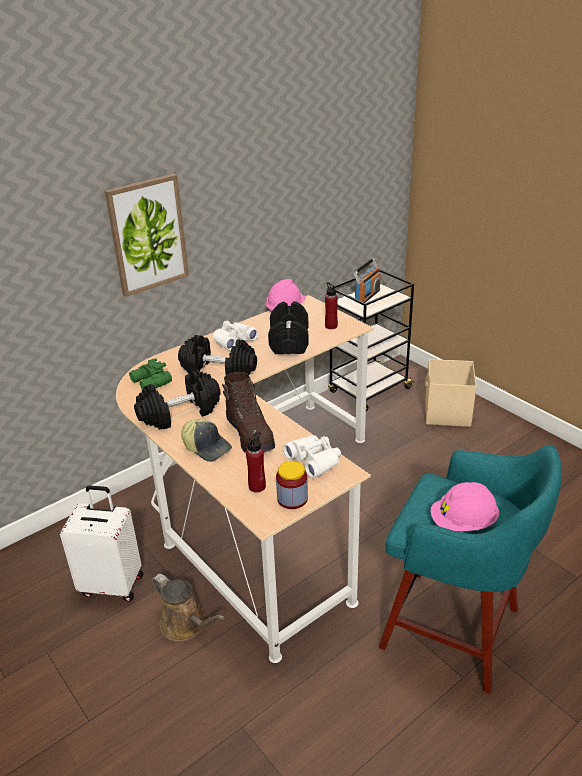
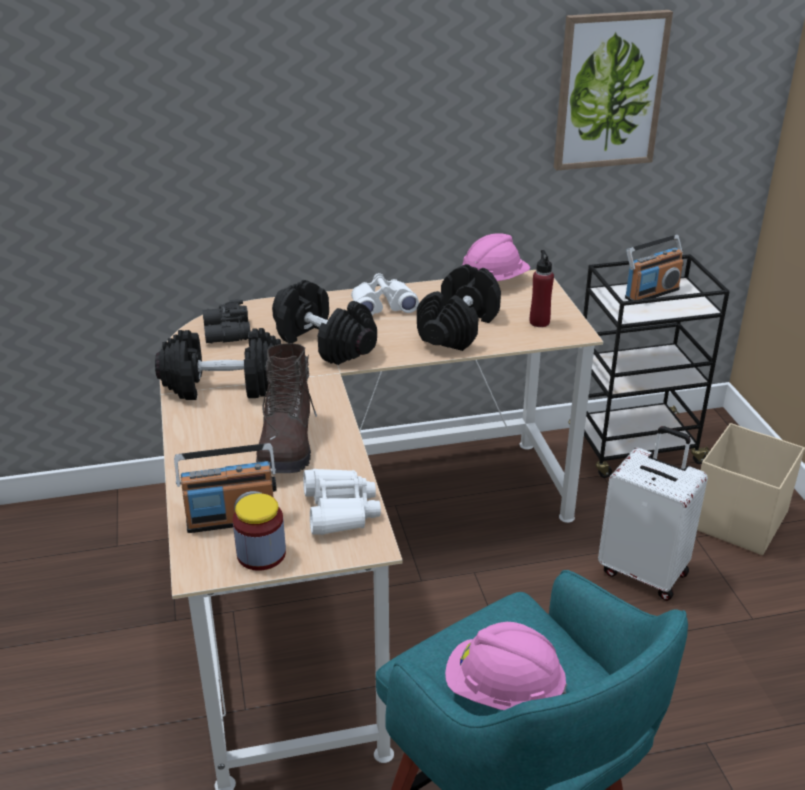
camera: 25 degrees right, 0 degrees up
(112, 584) = (101, 597): white suitcase -> white suitcase (644, 571)
(147, 235) = (272, 118): picture -> picture (609, 90)
(150, 382) = (226, 333): green binoculars -> black binoculars
(186, 625) = (147, 689): brown watering can -> none
(207, 447) = (217, 442): cap -> none
(257, 486) = (231, 519): red bottle -> radio

